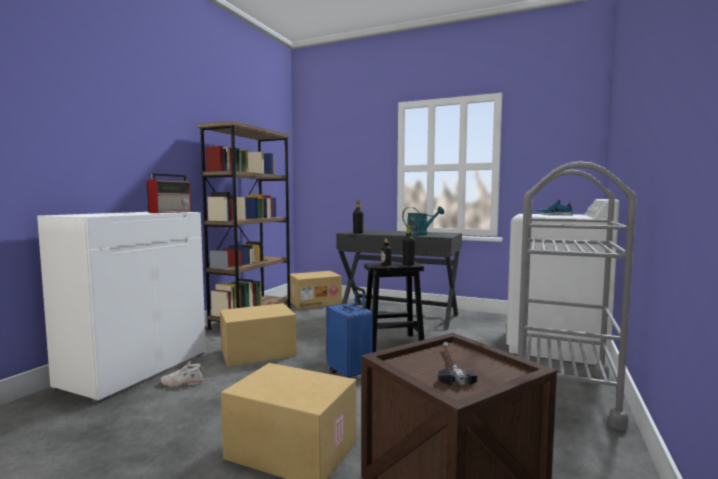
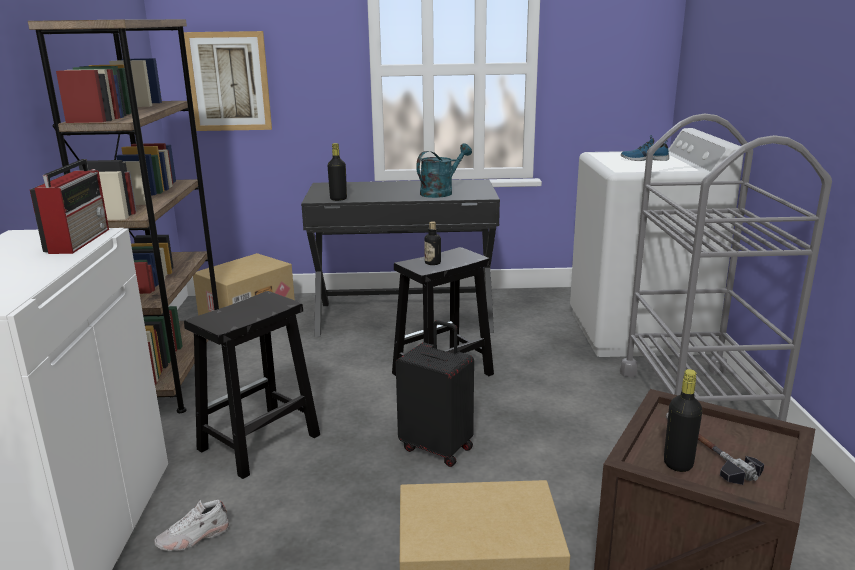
camera: 25 degrees left, 15 degrees up
(257, 353) = (258, 443): cardboard box -> black stool
(325, 175) = (228, 81): none -> picture
(350, 375) = (437, 447): blue suitcase -> black suitcase
(408, 265) = (465, 258): black bottle -> black bottle (678, 464)

